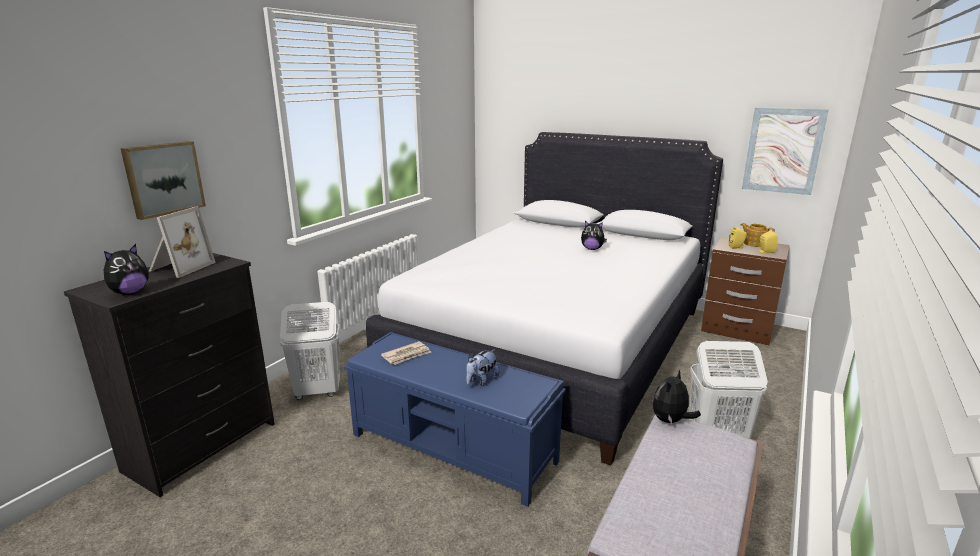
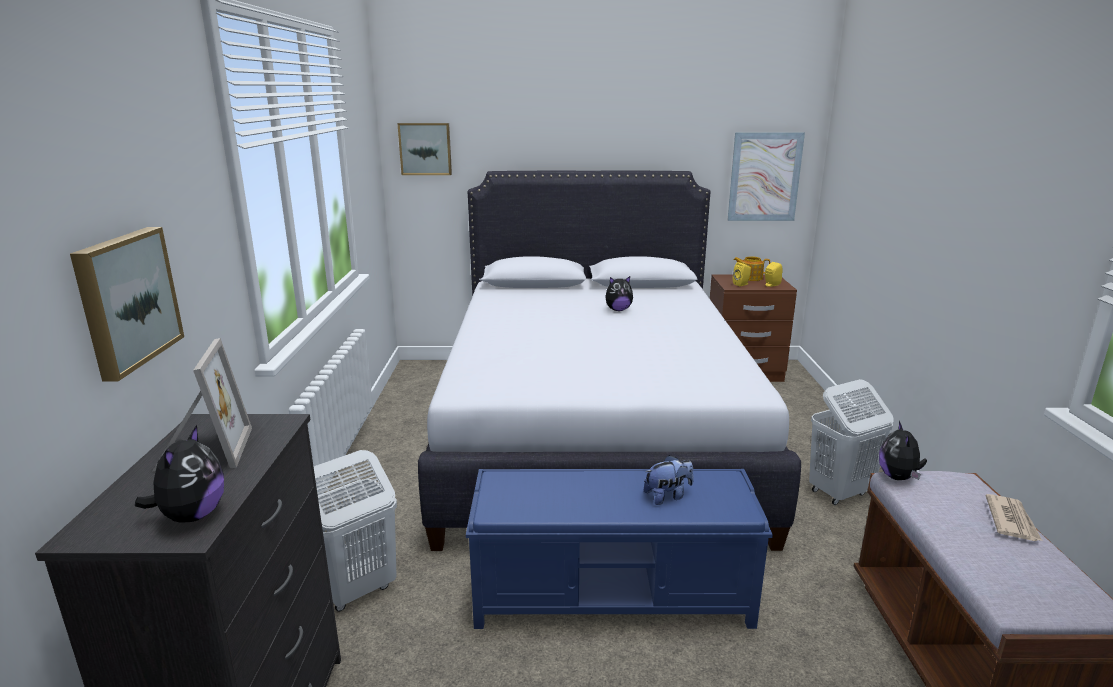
camera: 30 degrees left, 0 degrees up
(407, 355) = (543, 492): newspaper -> newspaper (1011, 520)
(481, 381) = (668, 496): plush toy -> plush toy turned 120 degrees counterclockwise
(503, 113) = (425, 148): none -> picture

